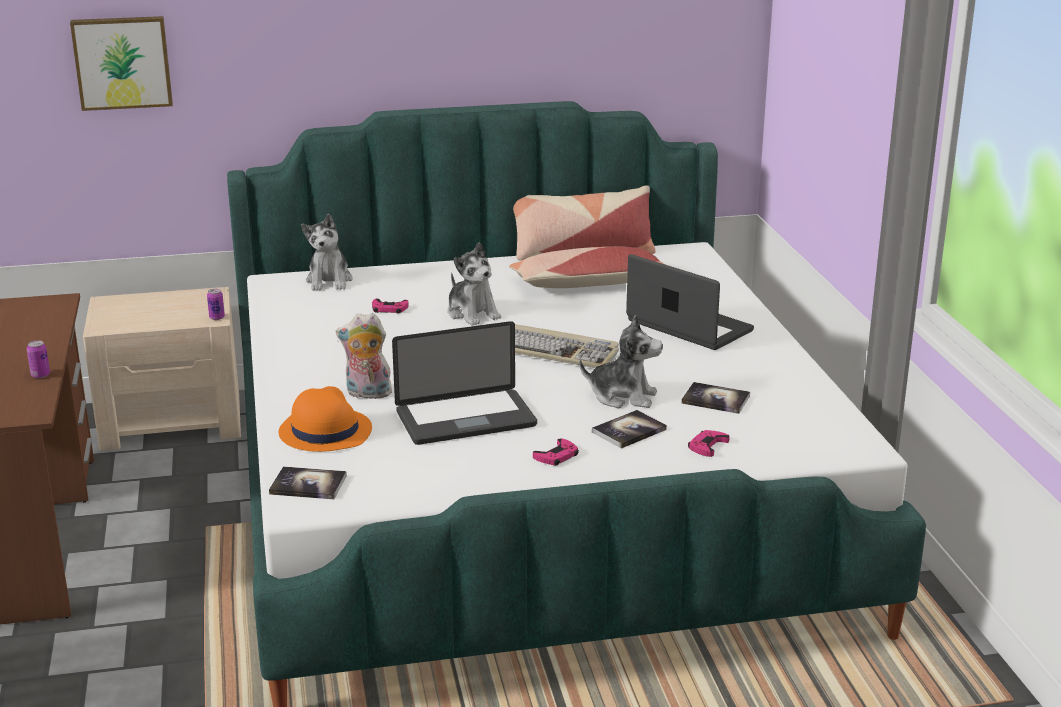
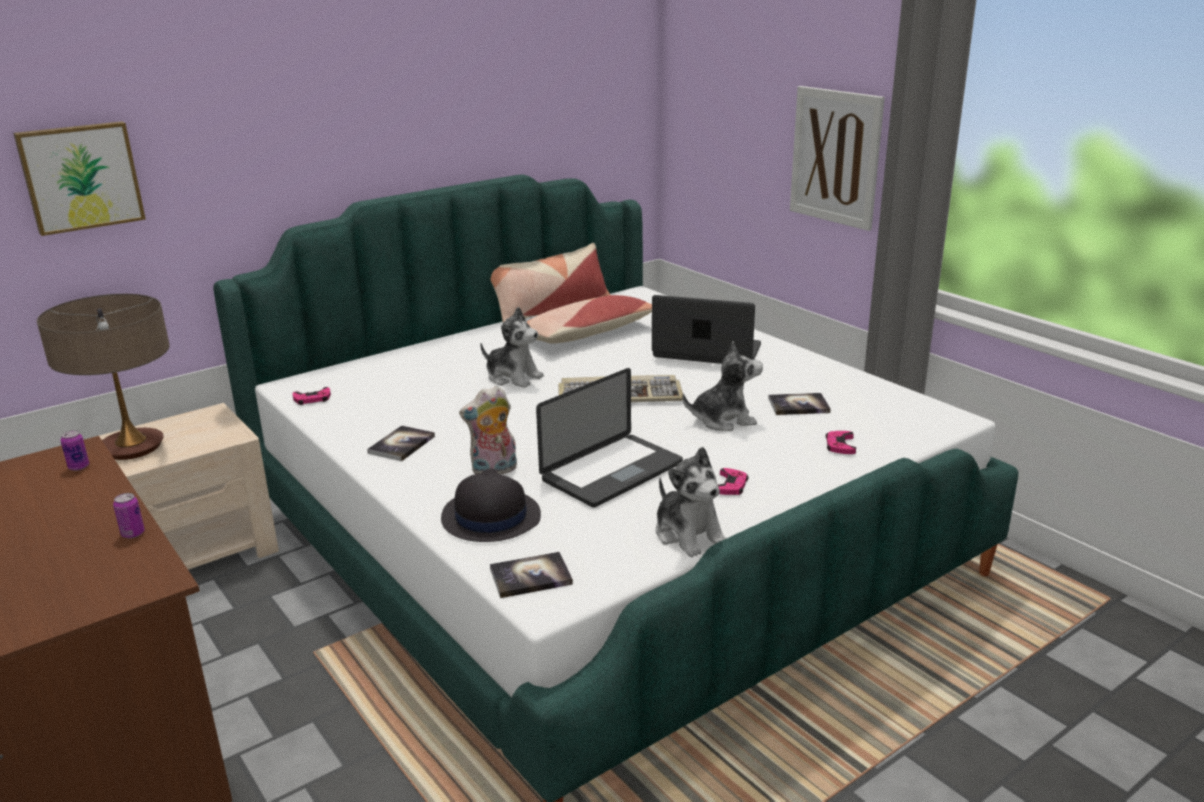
camera: 25 degrees left, 0 degrees up
(128, 311) = (132, 448): none -> table lamp
(217, 317) = (239, 434): can -> can (79, 467)
(324, 431) = (490, 517): orange hat -> black hat
(329, 281) = (346, 375): plush toy -> plush toy (689, 534)
(389, 309) = (431, 389): pink game controller -> pink game controller (312, 399)
(629, 431) = (763, 448): book -> book (401, 445)
(876, 131) = (835, 157): none -> picture

